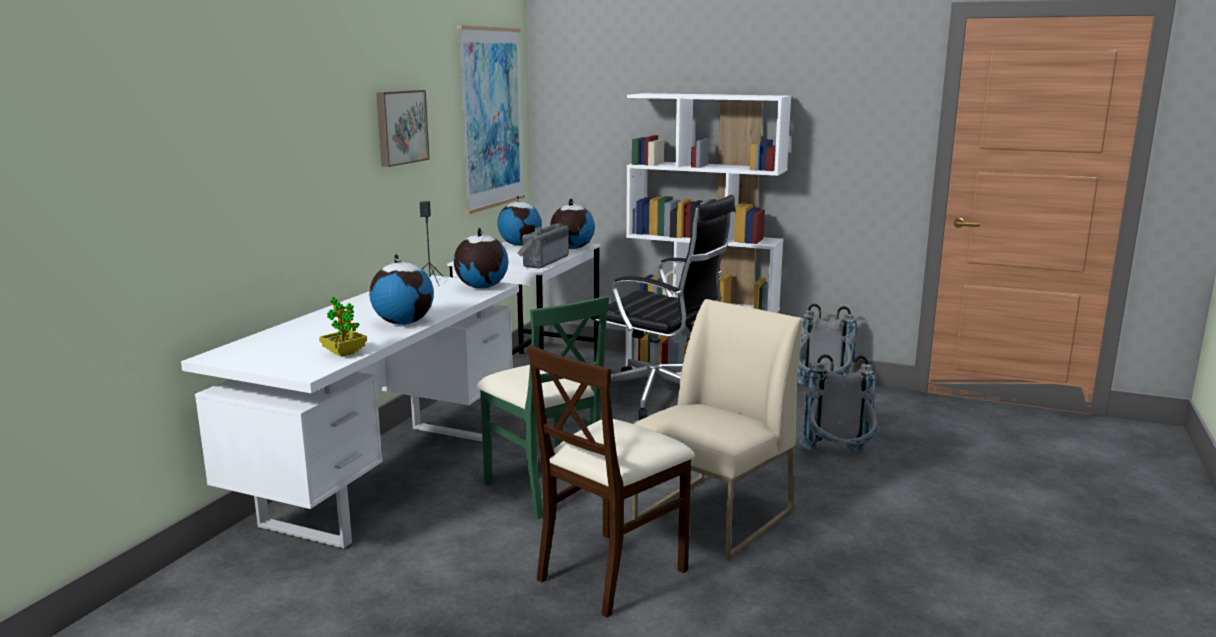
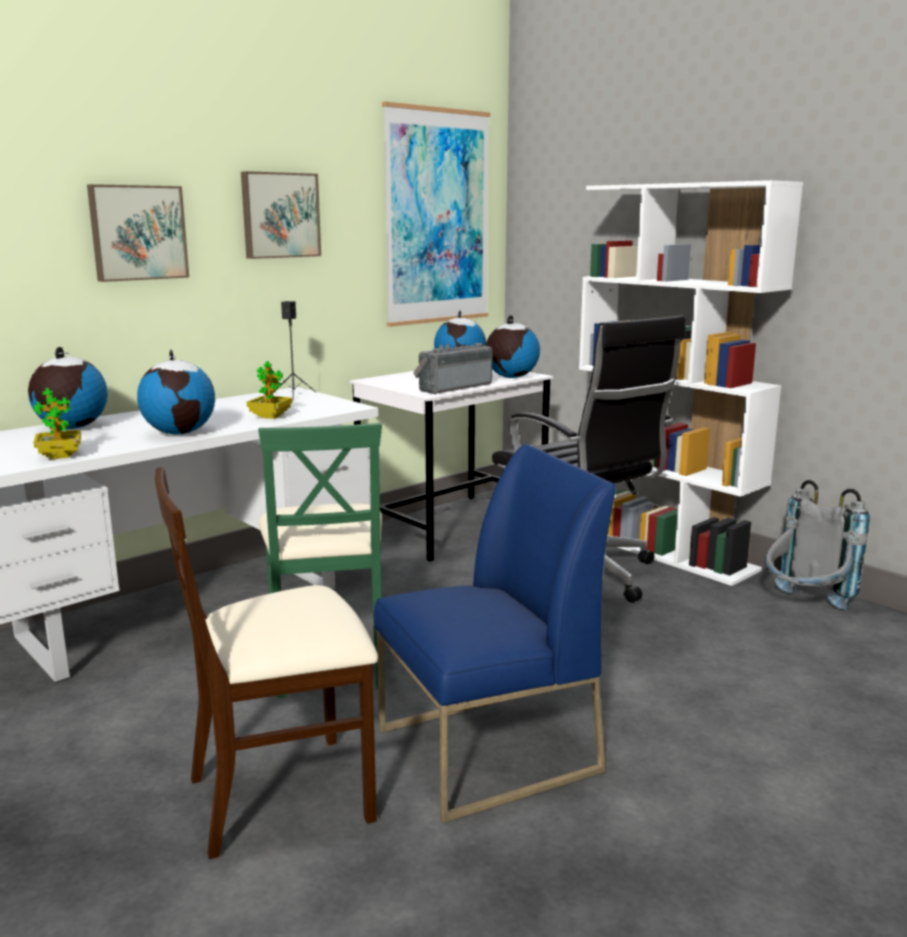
camera: 25 degrees right, 0 degrees up
(315, 152) = (138, 233): none -> picture
(449, 301) = (270, 416): none -> potted plant
(481, 287) = (331, 406): globe -> globe (71, 428)
(713, 517) = (487, 752): beige chair -> blue chair
(838, 461) = (743, 712): grey backpack -> none

